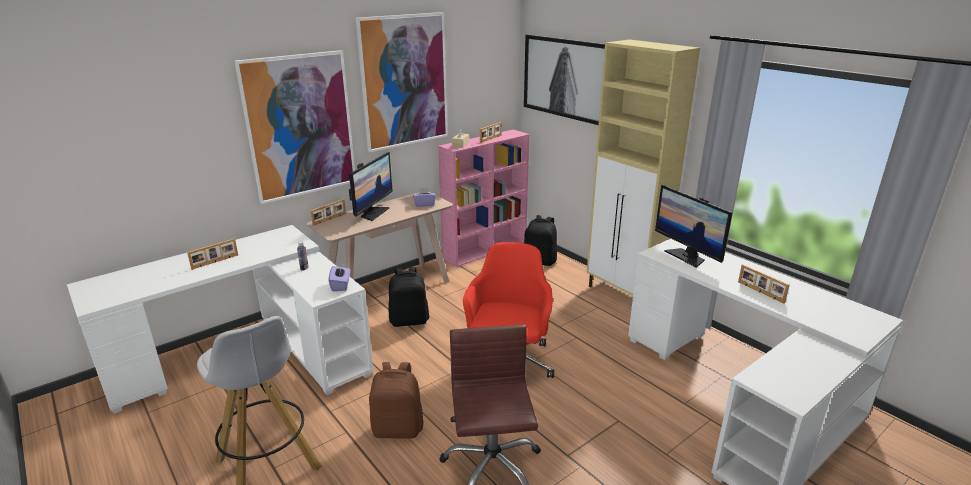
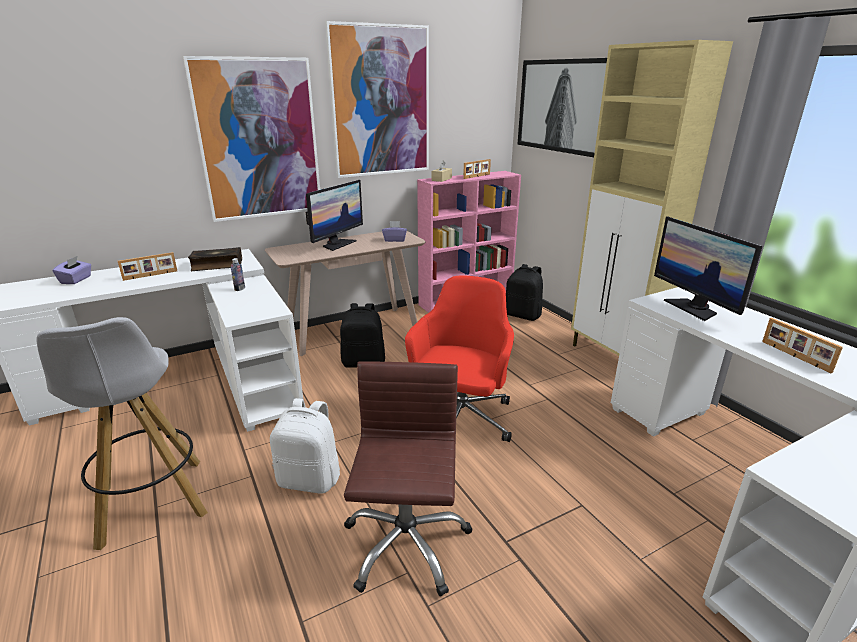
camera: 10 degrees right, 0 degrees up
(272, 245) = (217, 265): none -> book
(330, 219) = (290, 247): picture frame -> none
(341, 285) = (268, 308): purple tissue box -> purple tissue box (76, 280)
(398, 428) = (310, 479): brown backpack -> white backpack

